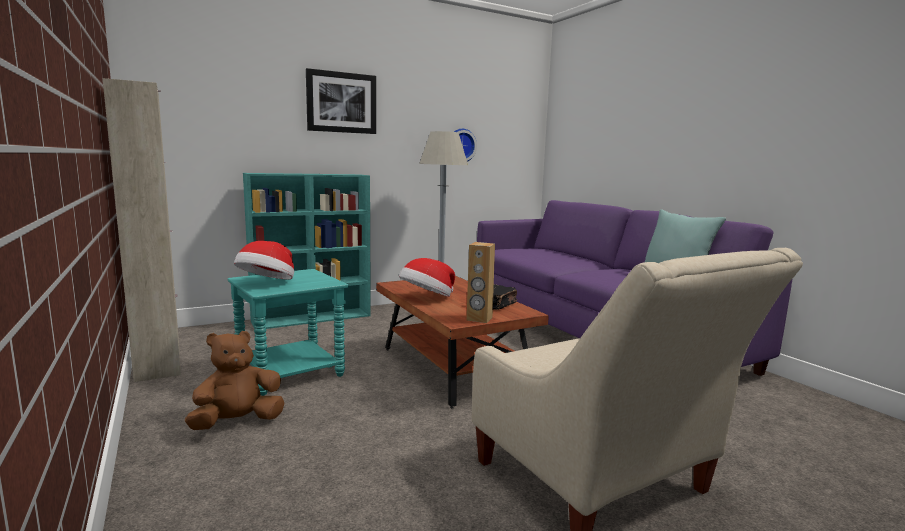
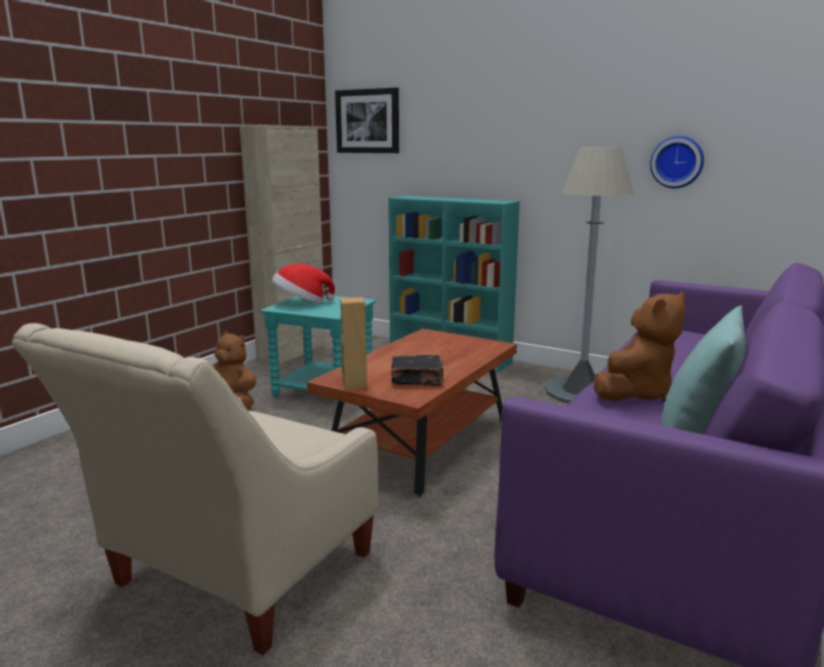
camera: 60 degrees right, 5 degrees up
(341, 102) = (507, 114): picture -> picture (367, 121)
(427, 298) = (397, 354): hat -> none
(603, 273) = (635, 393): none -> brown plush toy

